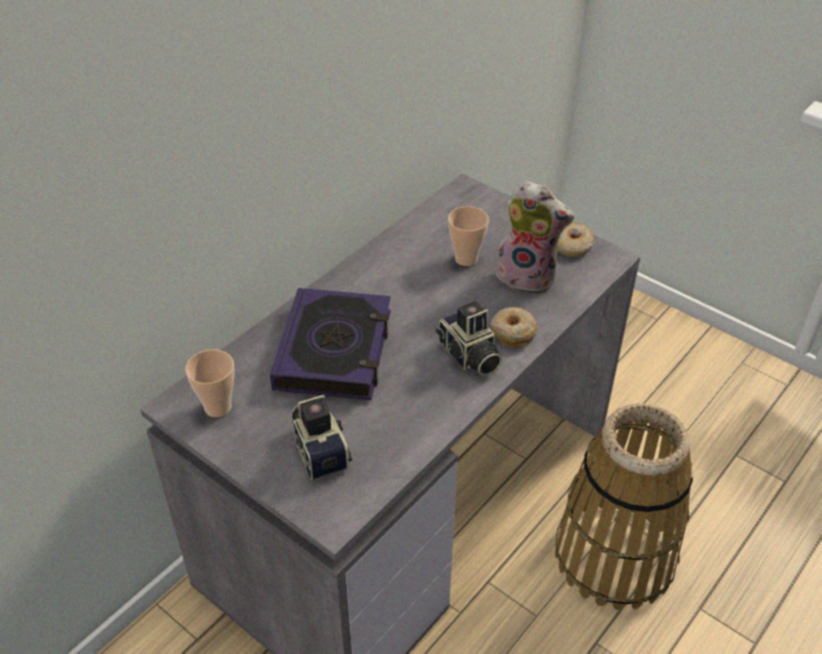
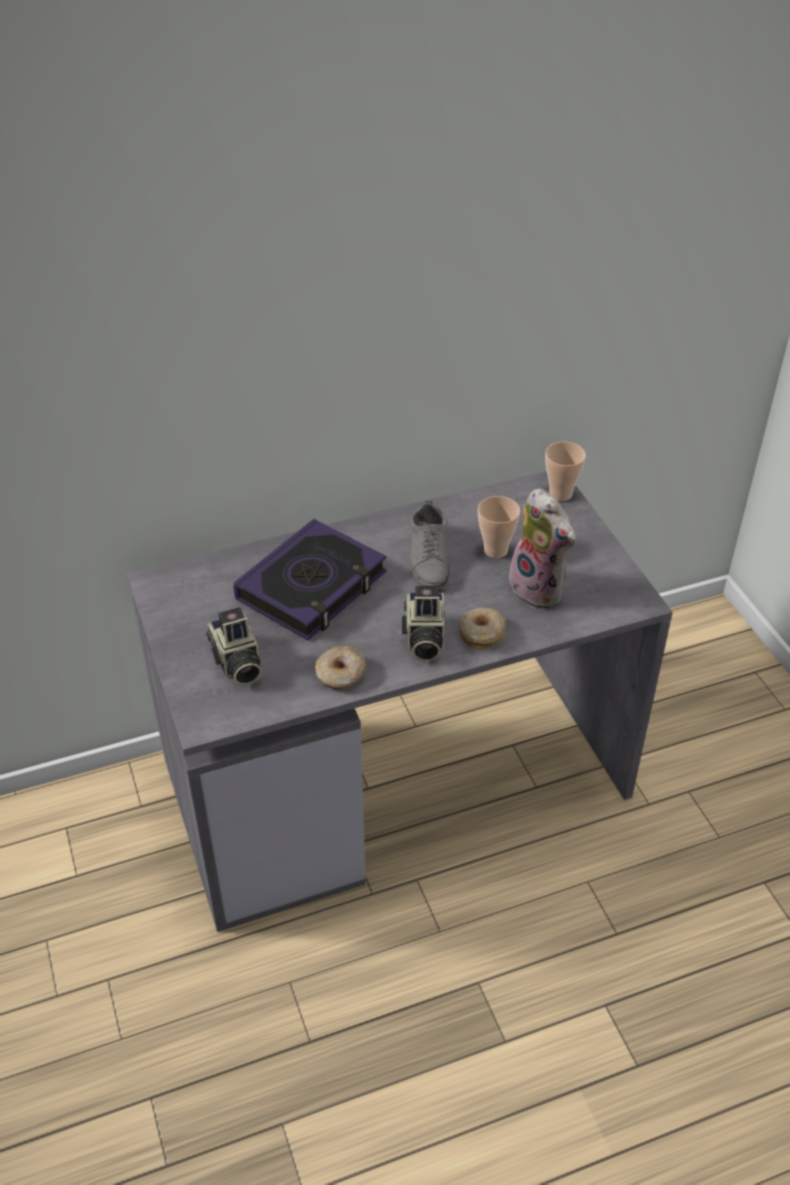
camera: 30 degrees right, 0 degrees up
(218, 407) = (184, 595): cup -> cup (560, 494)
(320, 449) = (236, 663): camera -> camera turned 150 degrees clockwise
(416, 285) = (429, 557): none -> grey shoe
(572, 246) = (610, 576): donut -> donut (341, 675)
(614, 557) = (555, 917): basket -> none

